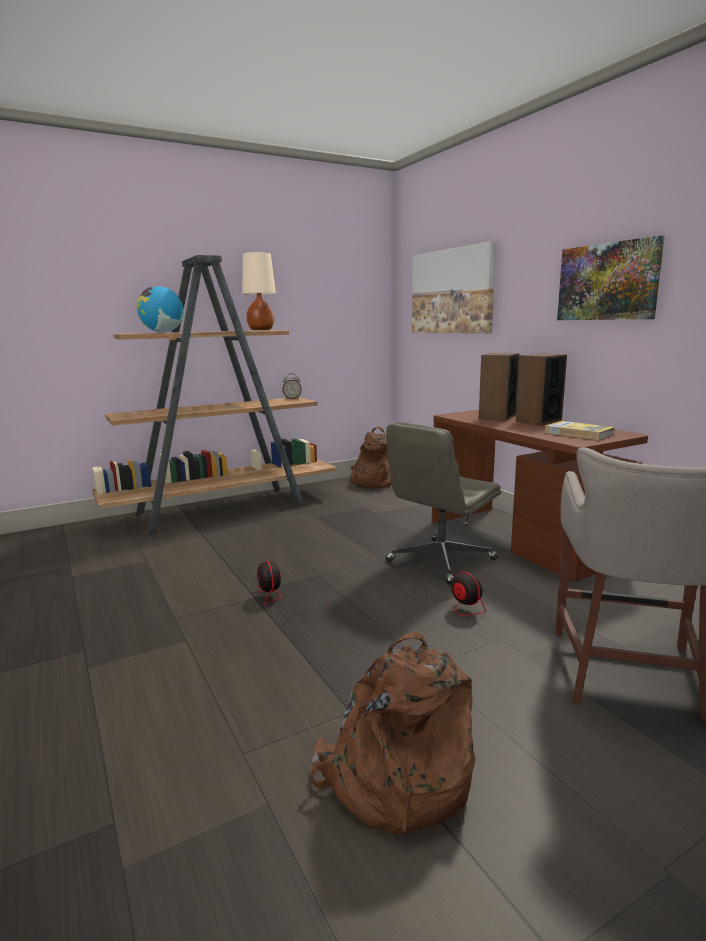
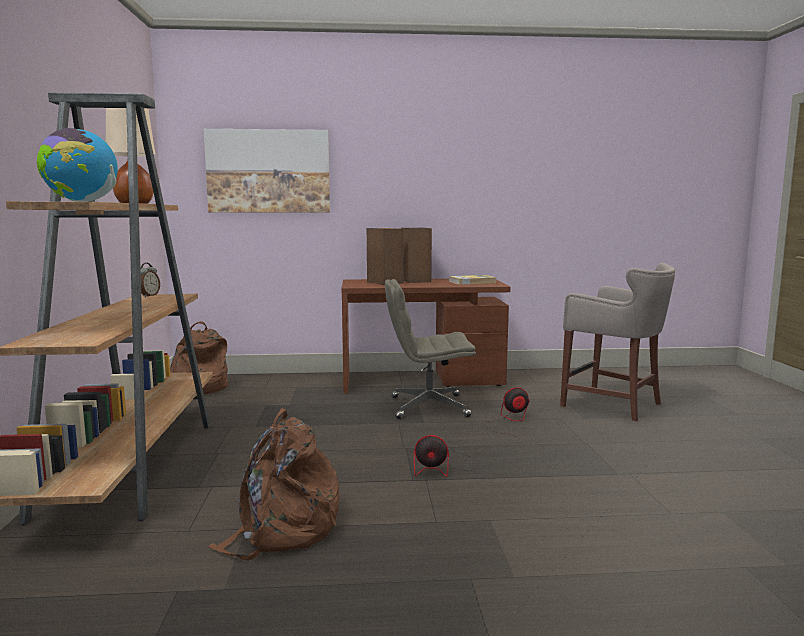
camera: 65 degrees left, 5 degrees down
(394, 779) = (699, 474): brown backpack -> brown backpack (282, 529)
(440, 561) = (427, 407): grey office chair -> grey office chair turned 105 degrees clockwise
(607, 282) = (447, 174): picture -> none

